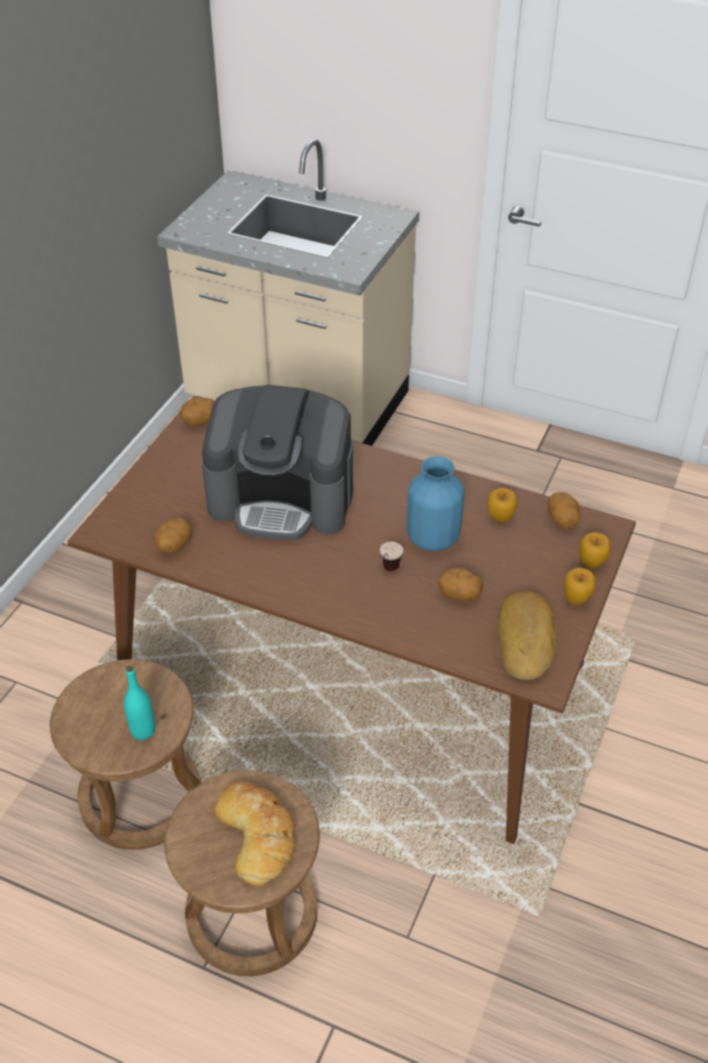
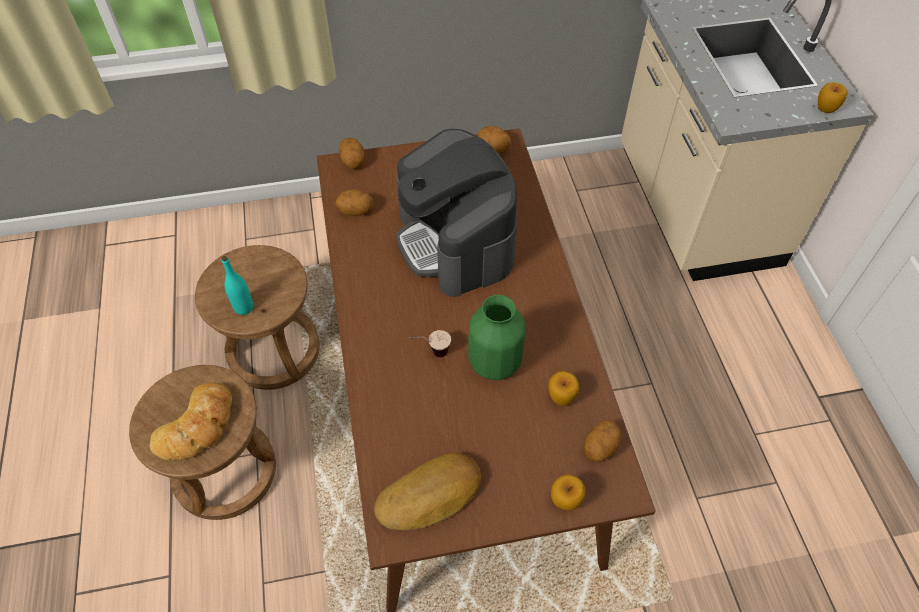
camera: 55 degrees right, 10 degrees up
(433, 539) = (494, 363): blue vase -> green vase
(459, 595) = (444, 417): potato -> potato (353, 162)
(576, 599) = (509, 511): apple -> apple (825, 110)

